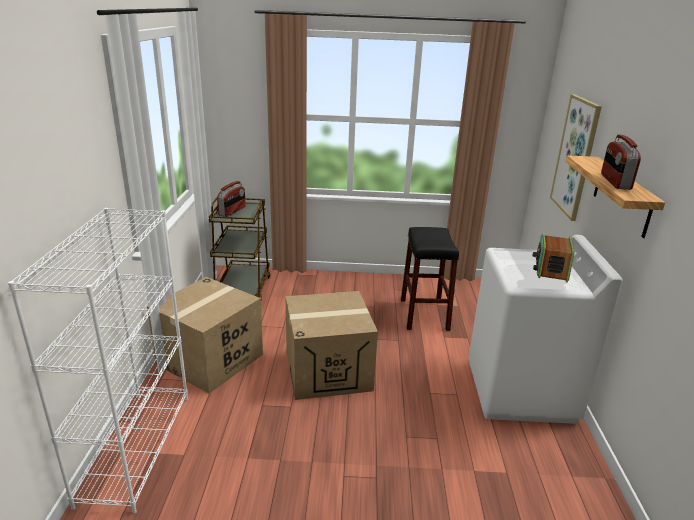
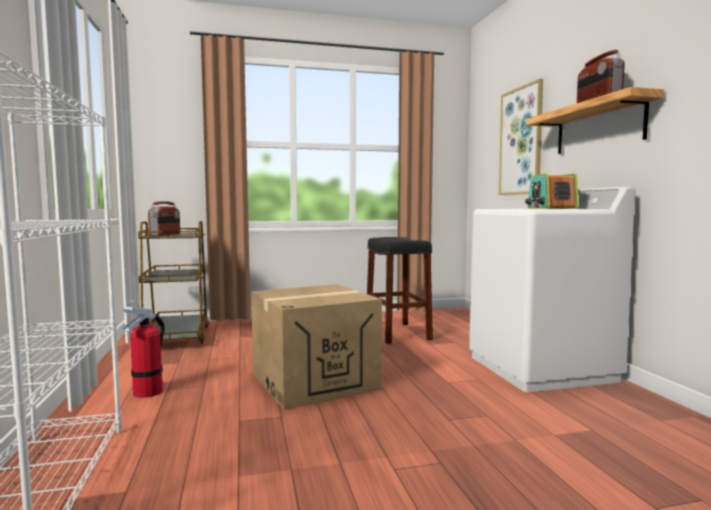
camera: 15 degrees left, 20 degrees down
(210, 359) = (148, 392): cardboard box -> fire extinguisher

